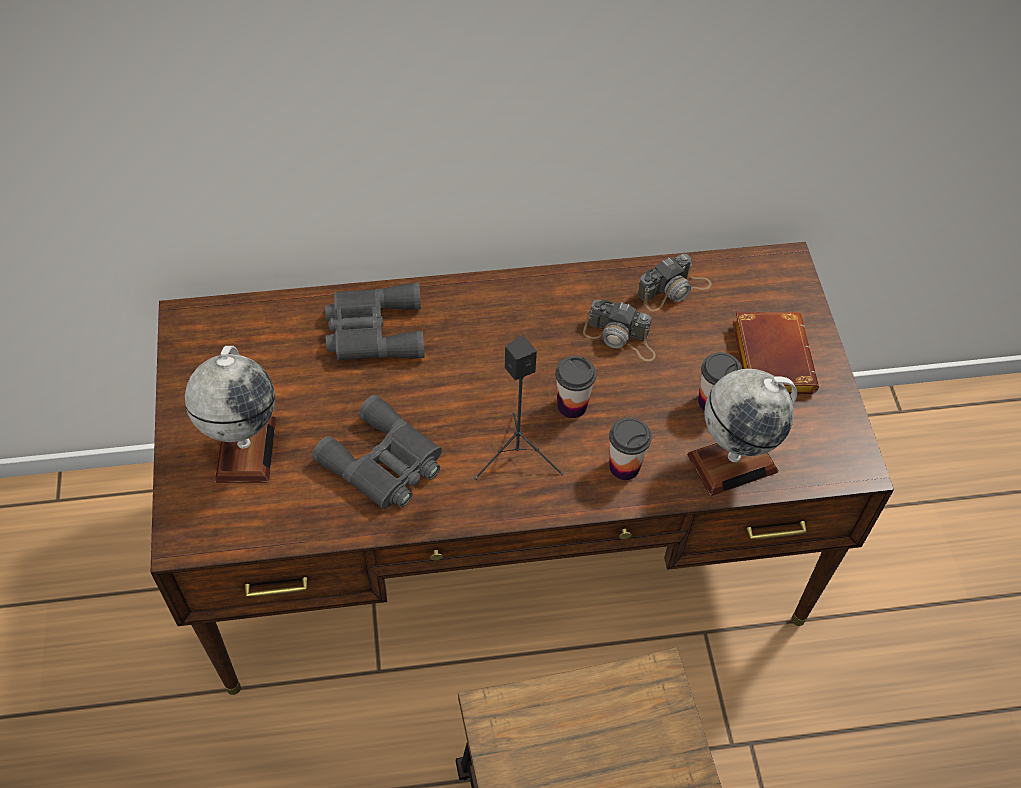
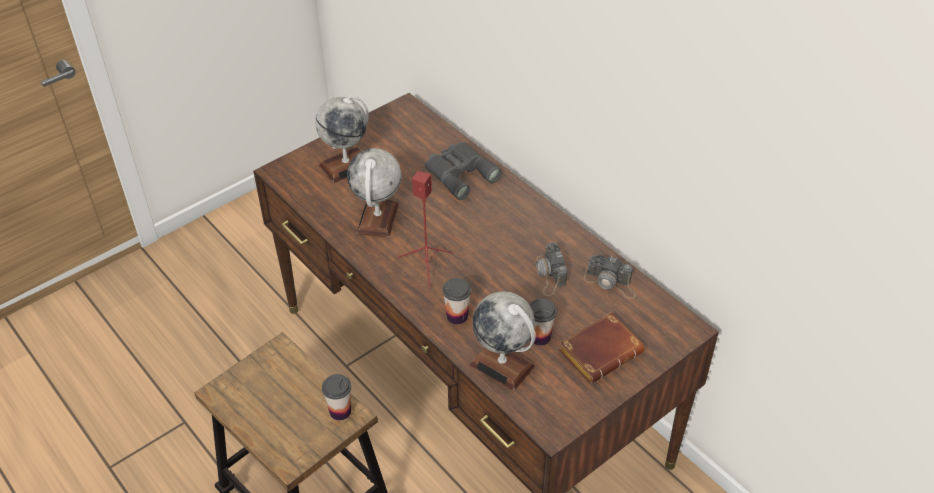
camera: 60 degrees right, 10 degrees down
(384, 464) = (378, 218): grey binoculars -> globe
(516, 454) = (427, 266): black speaker -> red speaker
(572, 405) = (480, 275): cup -> cup (340, 411)

